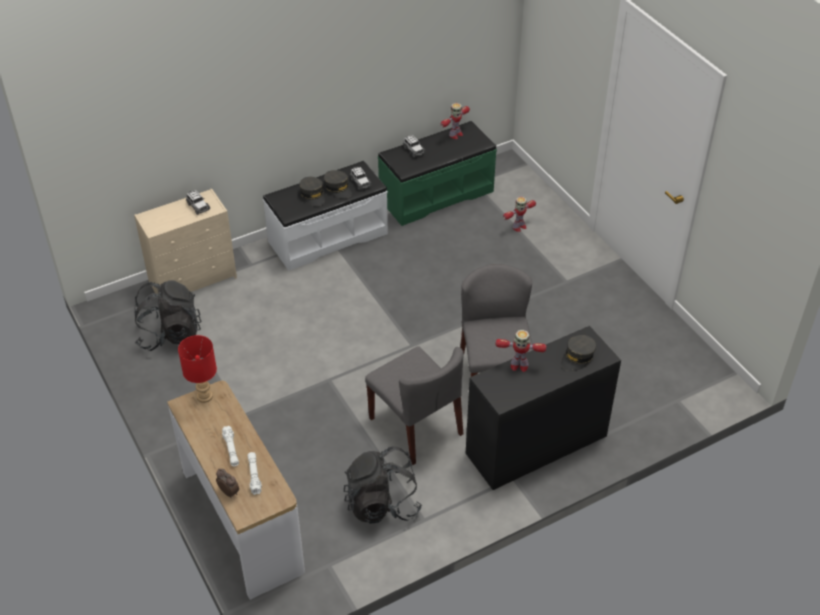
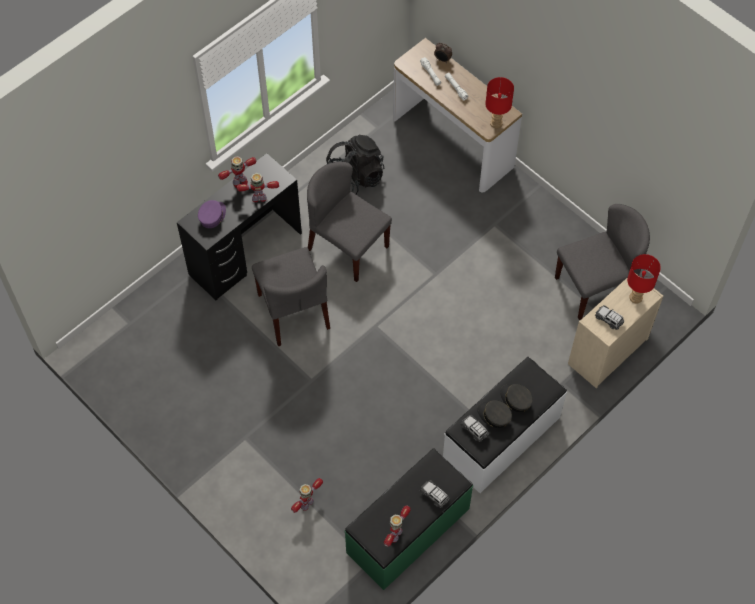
camera: 165 degrees right, 15 degrees up
(161, 218) = (635, 297): none -> red table lamp
(169, 334) = (595, 287): black backpack -> grey chair
(539, 387) = (240, 182): none -> toy robot
(577, 357) = (212, 216): grey cap -> purple cap

